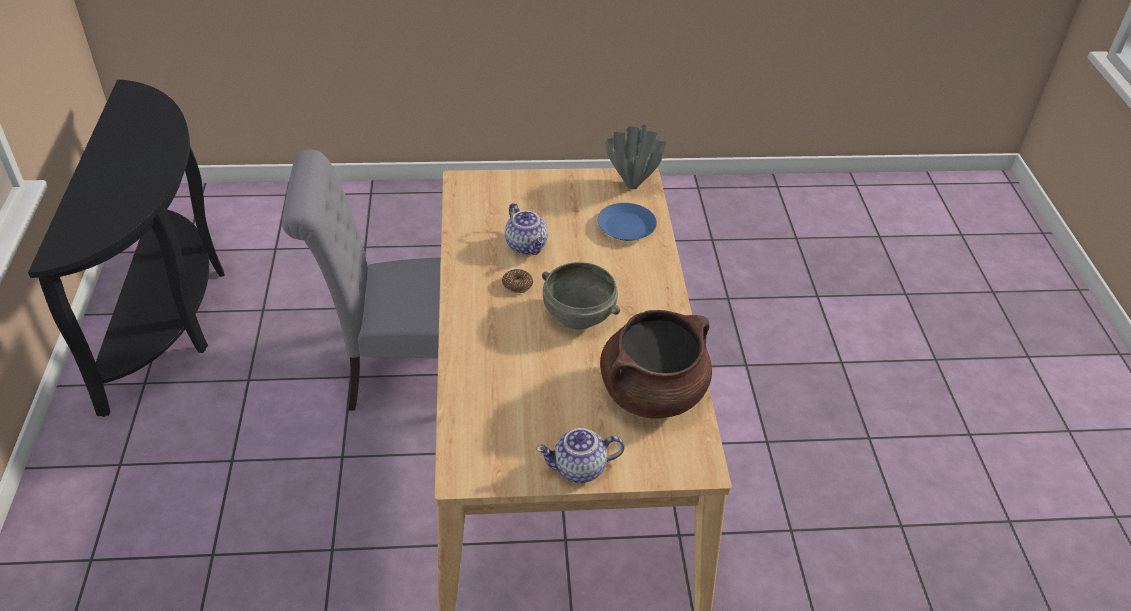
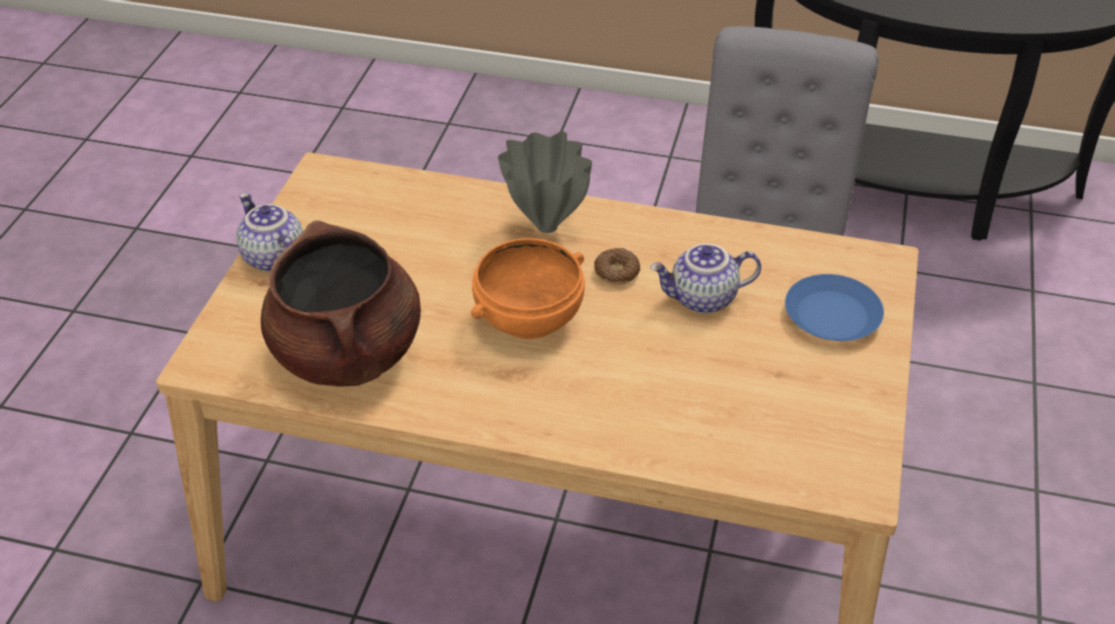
camera: 110 degrees right, 0 degrees up
(577, 316) = (528, 317): grey bowl -> orange bowl
(579, 469) = (272, 258): teapot -> teapot turned 45 degrees counterclockwise
(626, 226) = (719, 426): blue plate -> blue plate (833, 316)
(631, 186) = (837, 467): grey vase -> grey vase (545, 225)

